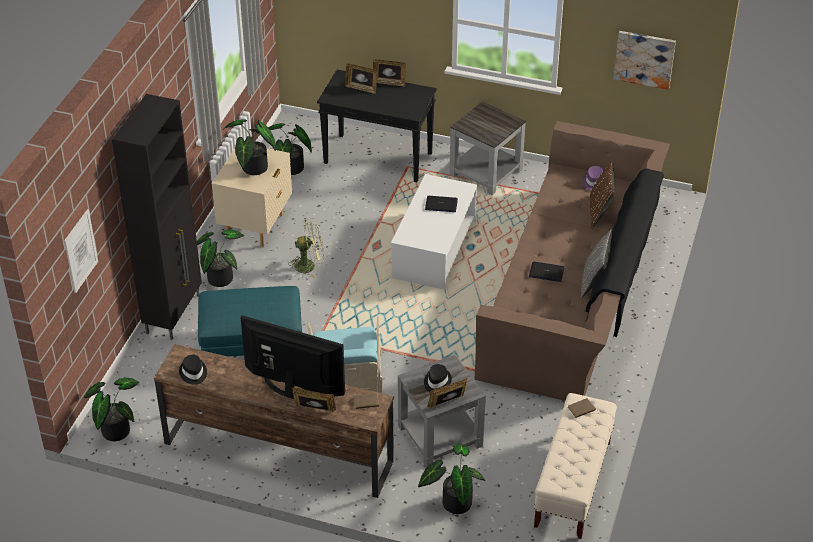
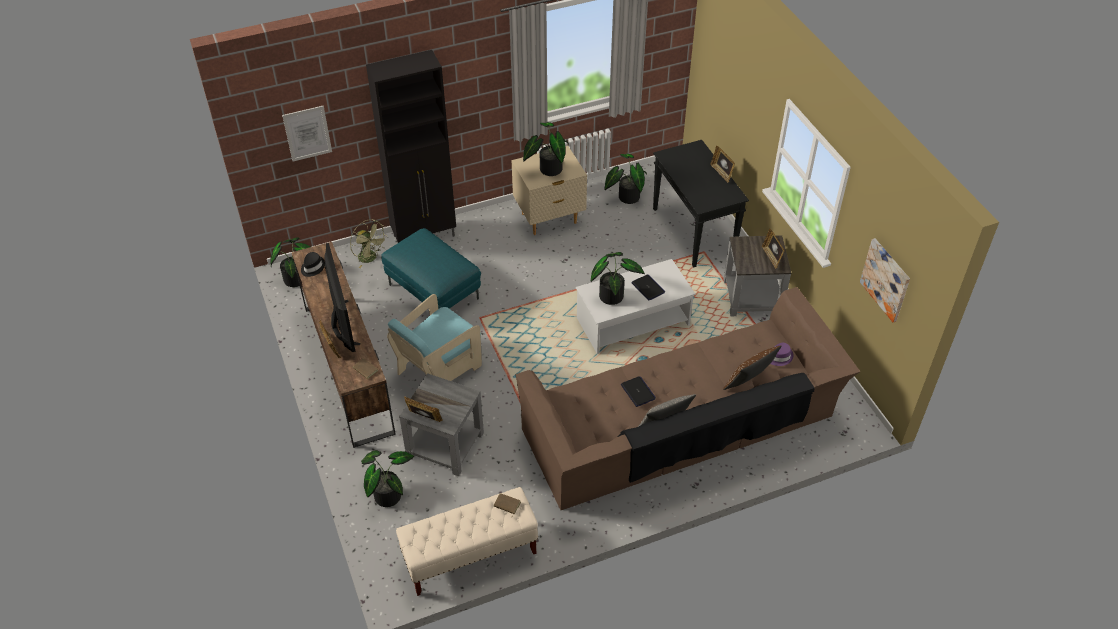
camera: 50 degrees right, 5 degrees up
(219, 276) = (482, 233): potted plant -> potted plant (613, 294)
(309, 265) = (542, 268): green fan -> green fan (370, 258)
(361, 88) = (696, 164): picture frame -> picture frame (771, 257)
(436, 382) = (441, 398): black hat -> none

